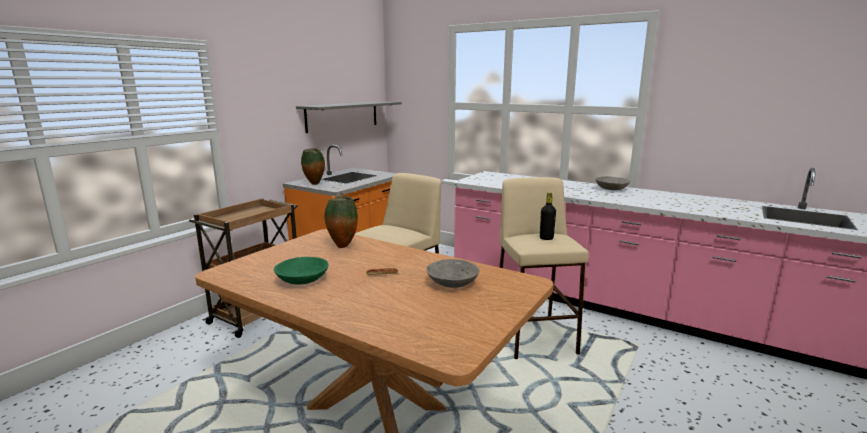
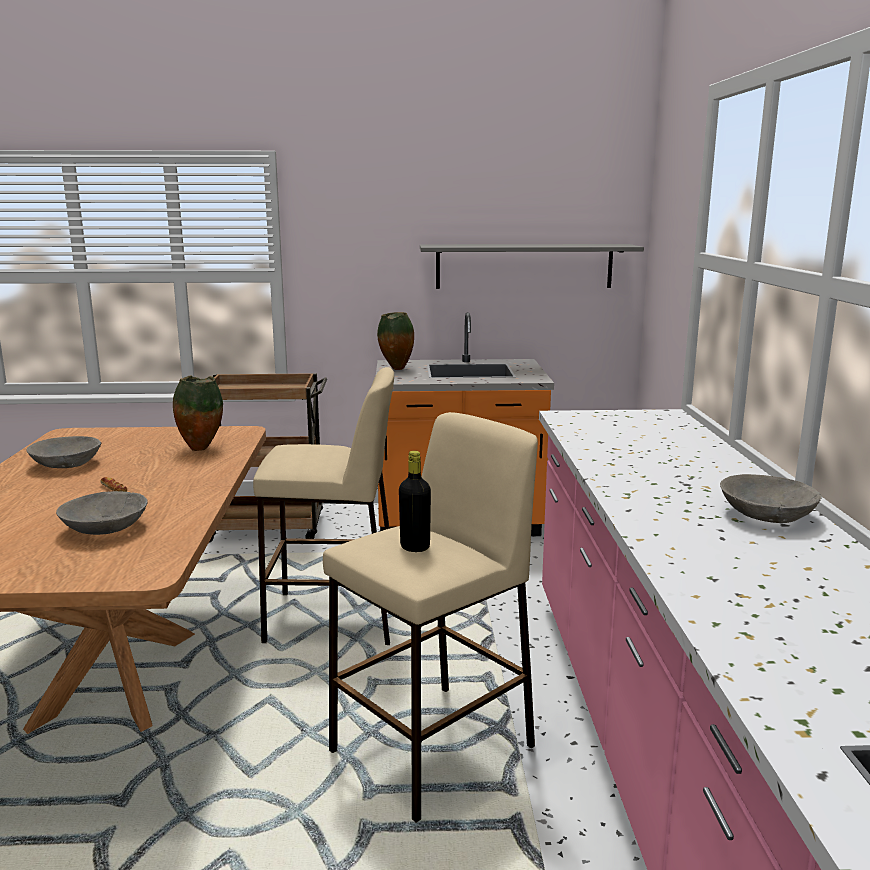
camera: 55 degrees right, 0 degrees up
(302, 280) = (65, 464): green bowl -> grey bowl

